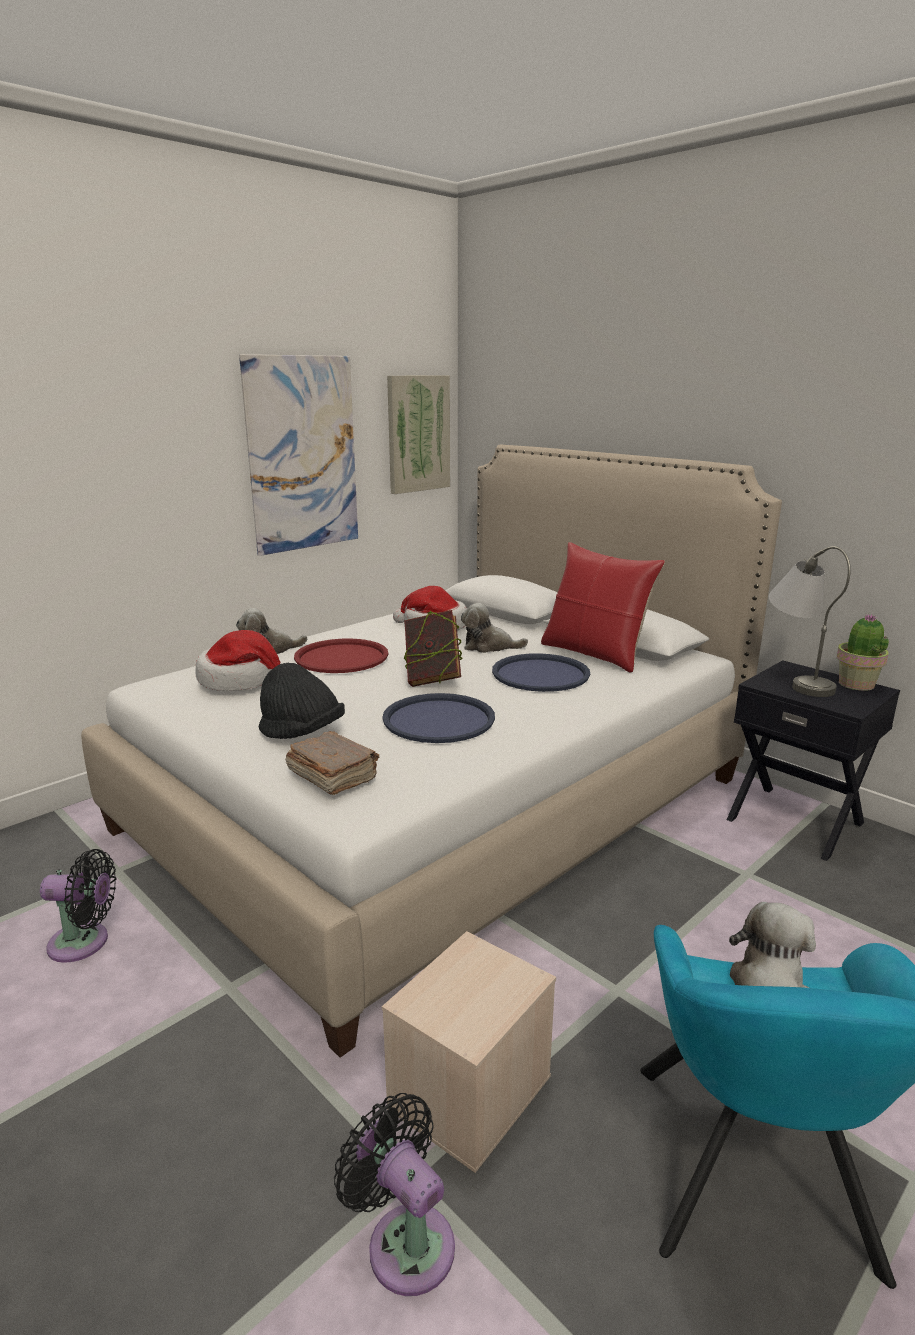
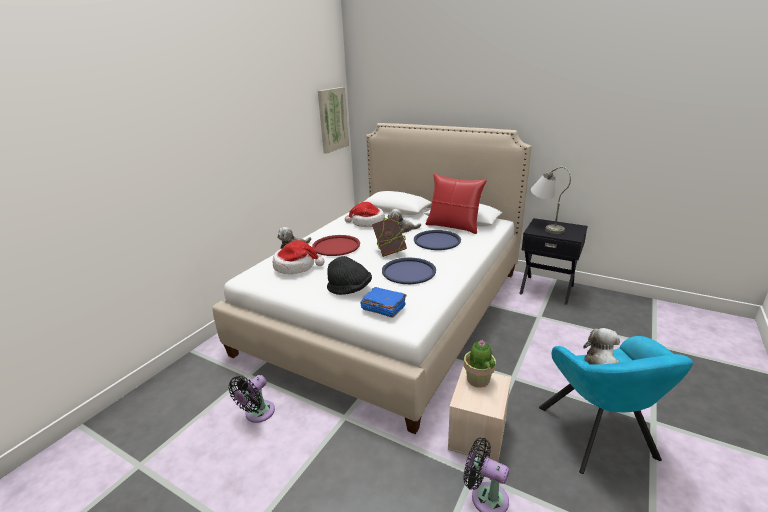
camera: 15 degrees left, 5 degrees up
(84, 943) = (257, 414): black fan -> black fan turned 135 degrees clockwise
(303, 454) = (284, 139): picture -> none
(332, 776) = (383, 308): brown book -> blue book
(856, 684) = (569, 225): potted plant -> potted plant (478, 380)

